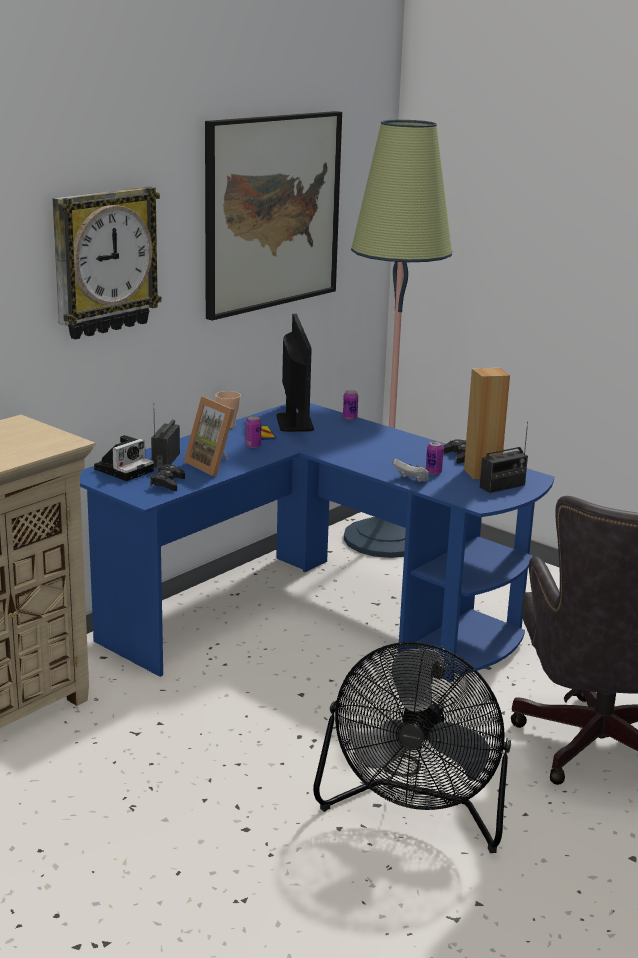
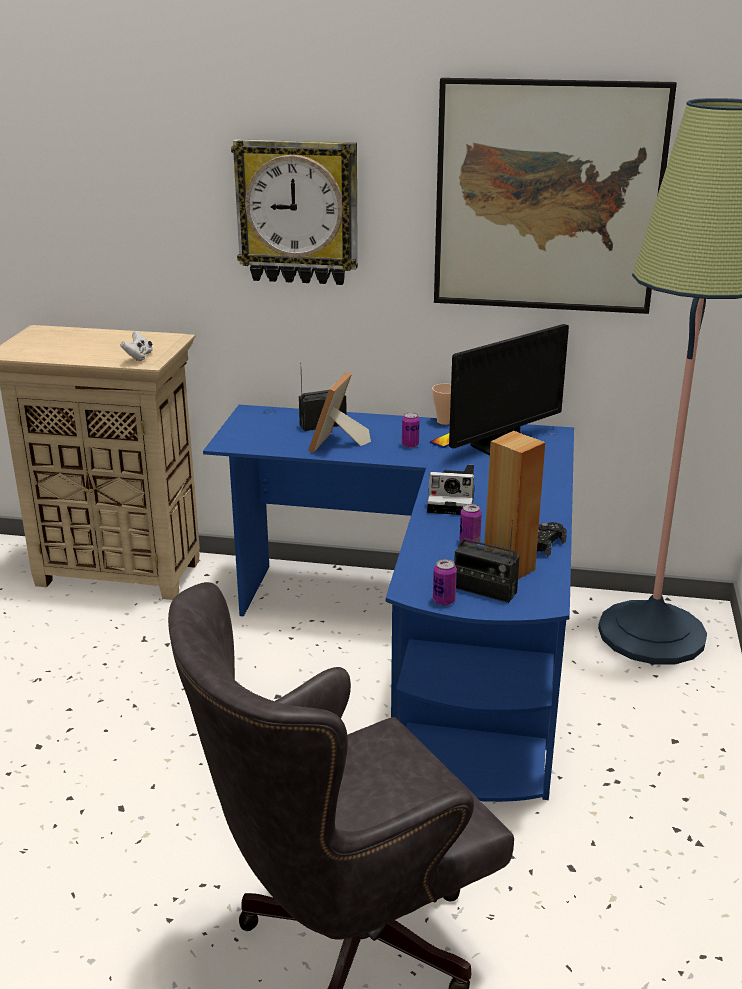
camera: 60 degrees right, 5 degrees up
(125, 469) = (279, 418): camera -> camera (453, 501)
(167, 483) = (270, 441): black game controller -> none
(350, 418) = (561, 462): can -> can (444, 601)
(410, 807) = (130, 831): black fan -> none
(411, 480) = (429, 537): white game controller -> white game controller (138, 357)

